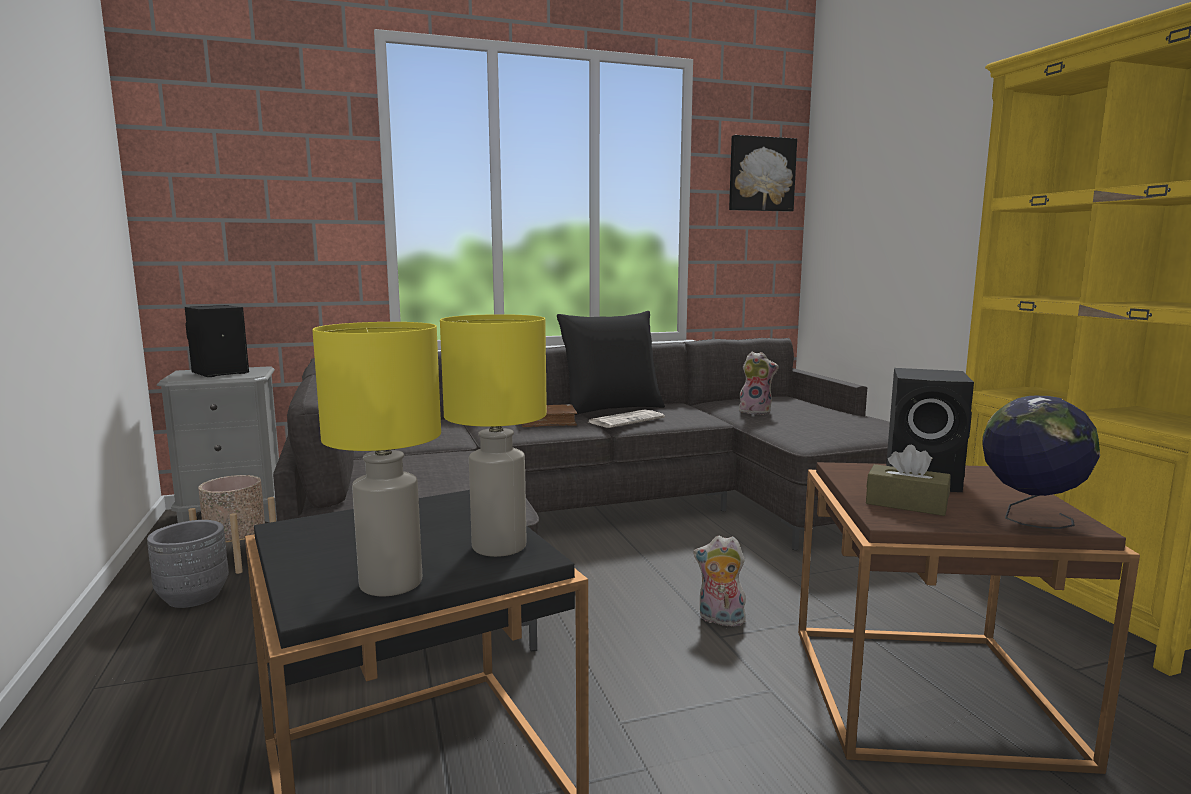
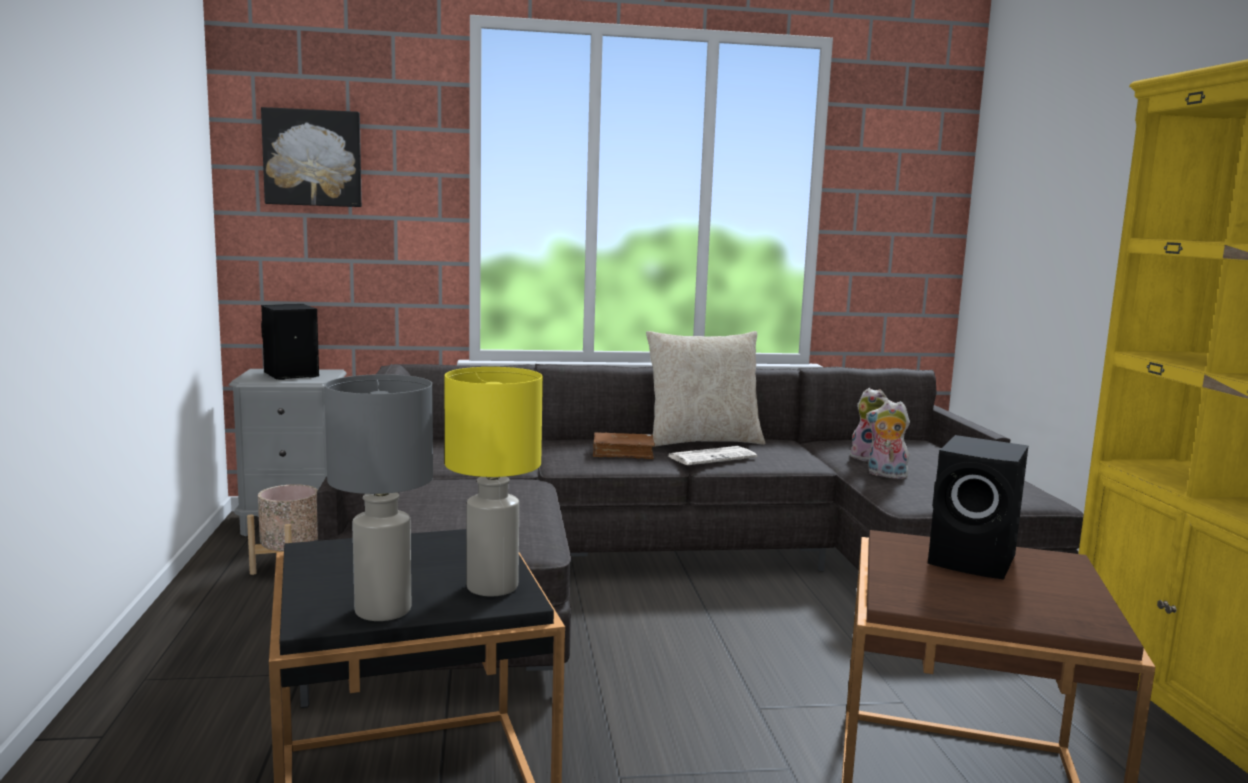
camera: 10 degrees right, 0 degrees up
(193, 597) = (244, 604): grey planter -> none
(390, 584) = (382, 611): yellow table lamp -> grey table lamp
(611, 408) = (702, 441): black pillow -> beige pillow
(720, 620) = (764, 690): plush toy -> plush toy (885, 475)
(761, 174) = (913, 171): picture -> picture (313, 158)
(906, 504) = (929, 586): brown tissue box -> none
(1029, 519) = (1053, 616): globe -> none

